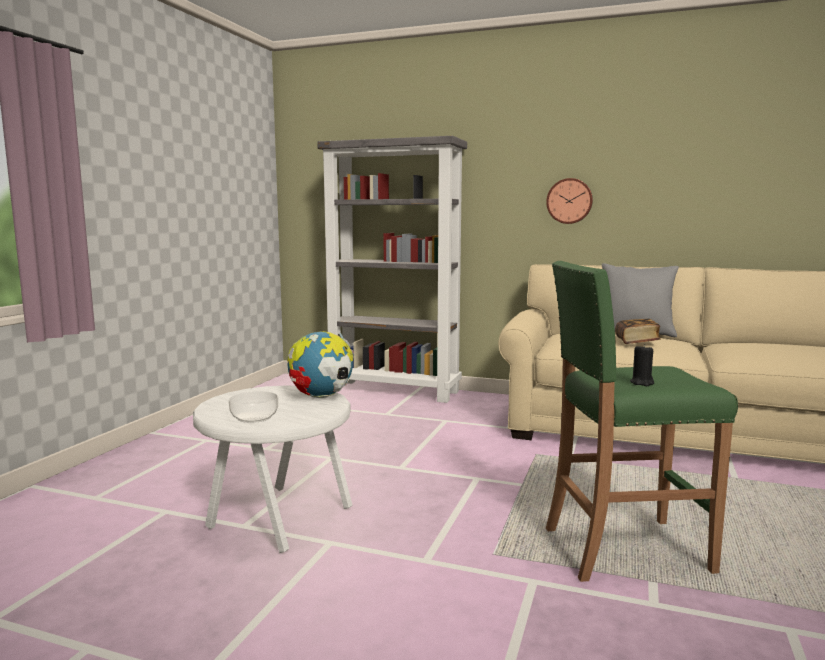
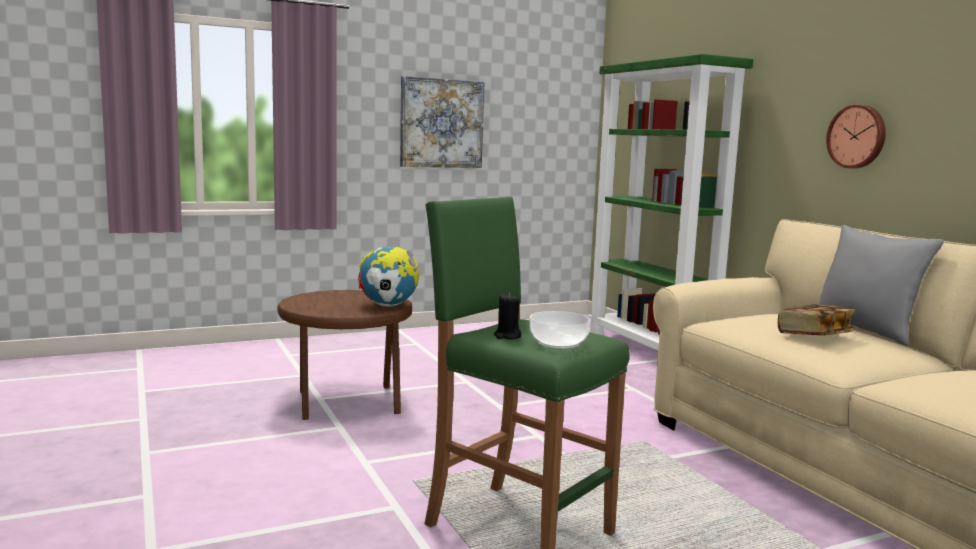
camera: 45 degrees right, 0 degrees up
(169, 197) = (441, 123): none -> picture
(255, 417) = (312, 305): bowl -> bowl (559, 343)
(278, 518) = (345, 402): white side table -> brown side table
(395, 391) = (650, 353): grey bookcase -> green bookcase

